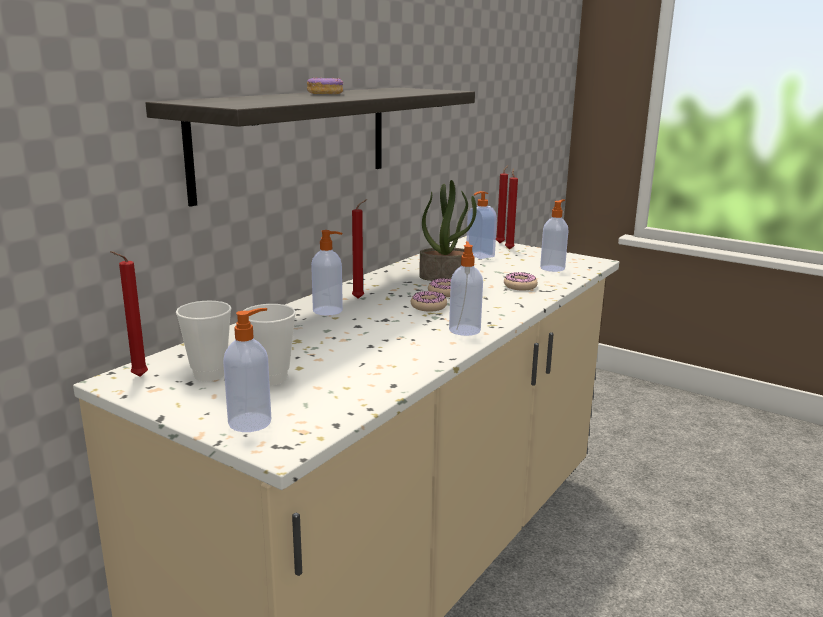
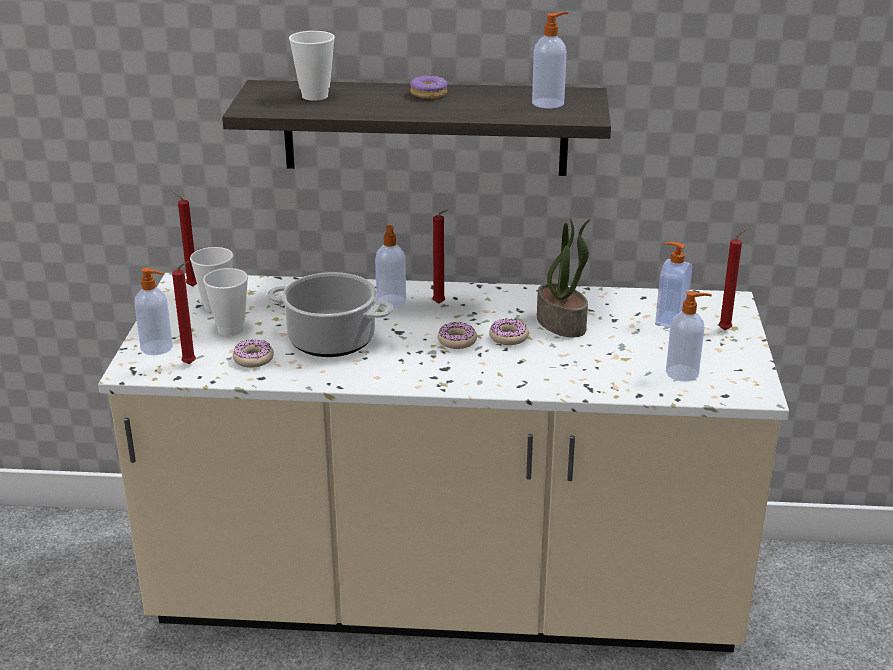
camera: 60 degrees right, 10 degrees up
(255, 99) = (315, 96): none -> cup
(362, 344) = (330, 340): none -> cooking pot
(464, 329) = (414, 374): soap dispenser -> soap dispenser (549, 103)
(500, 243) = (745, 319): red candle -> red candle (191, 364)
(520, 286) = (584, 370): donut -> donut (253, 359)

